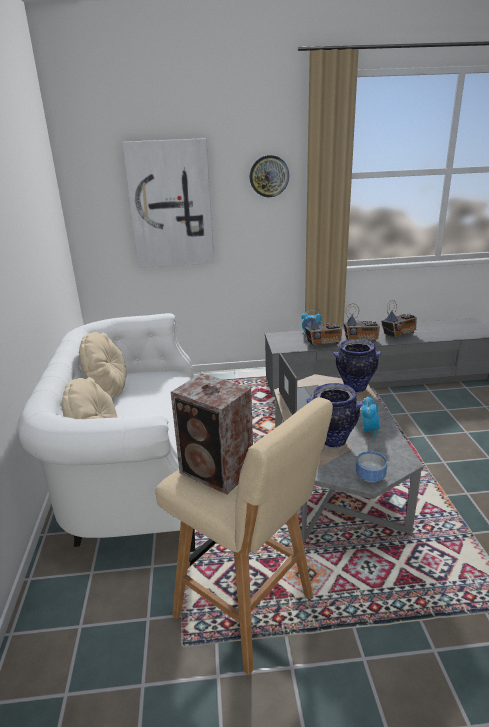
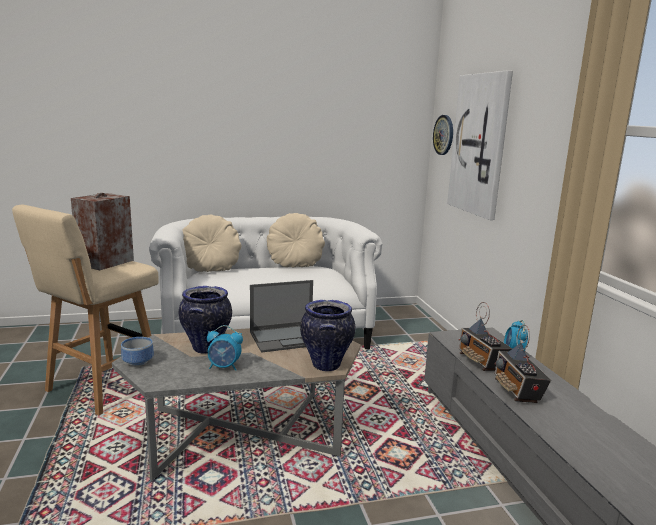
camera: 80 degrees right, 10 degrees down
(269, 176) = (555, 121): wall clock -> wall clock (444, 135)
(399, 334) = (577, 430): radio -> none

